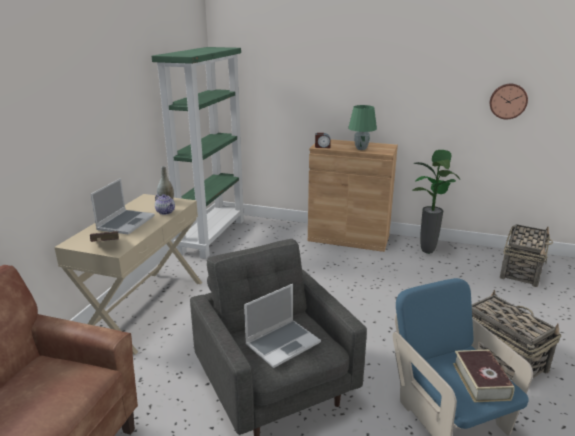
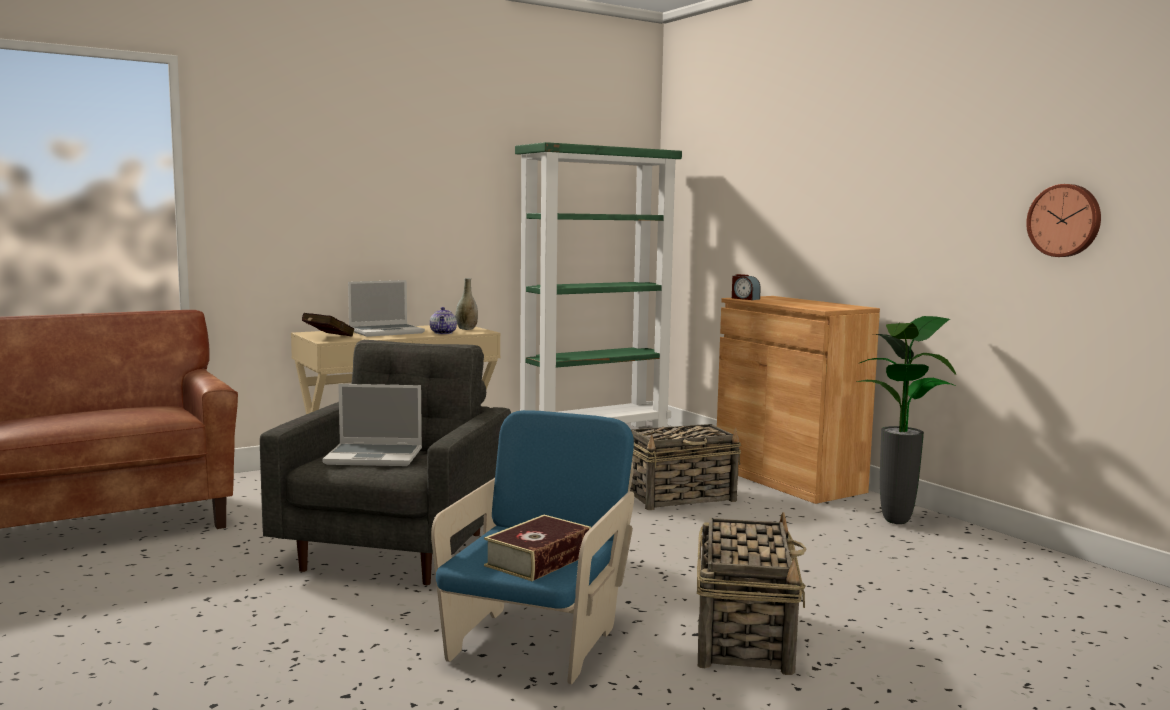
camera: 40 degrees right, 15 degrees down
(361, 148) = (797, 304): green table lamp -> none
(521, 270) = (1049, 586): basket -> basket (681, 497)

